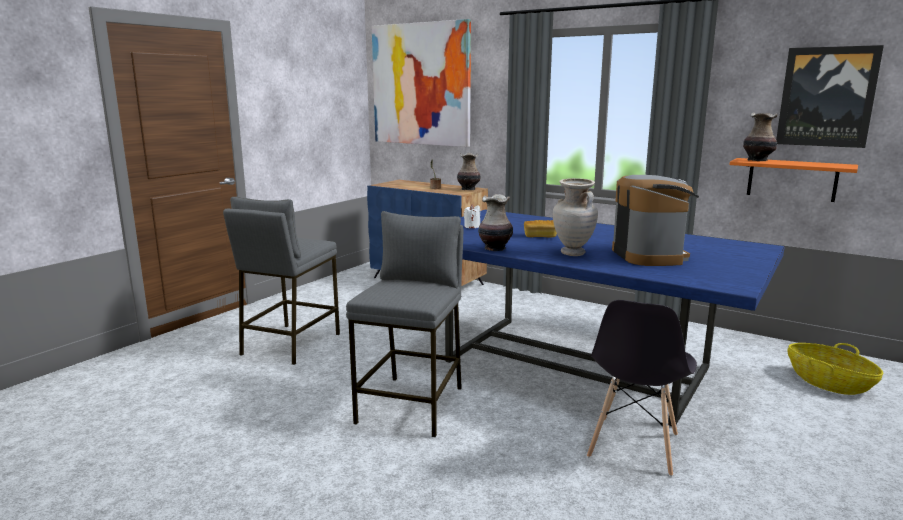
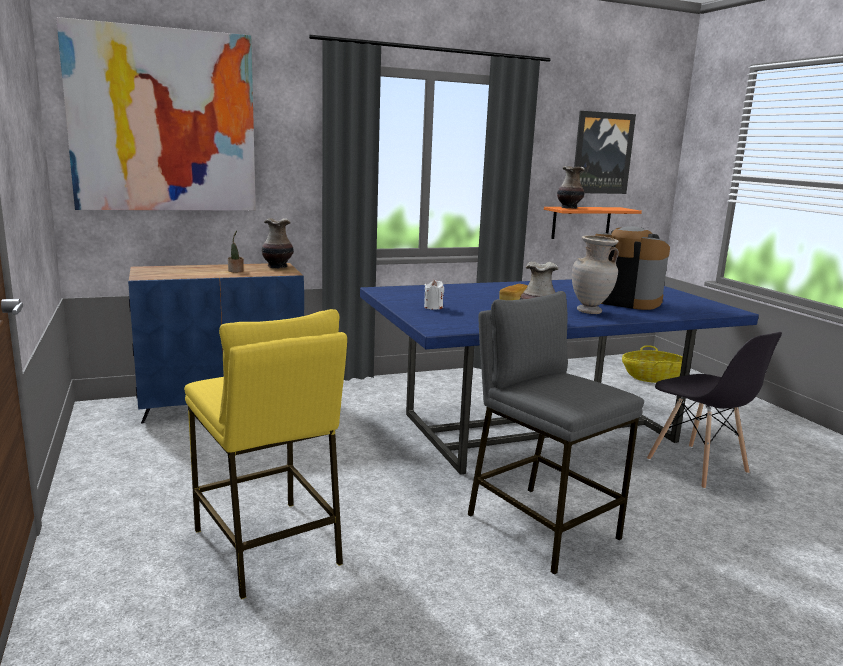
camera: 55 degrees left, 0 degrees up
(290, 344) = (267, 546): grey stool -> yellow stool

